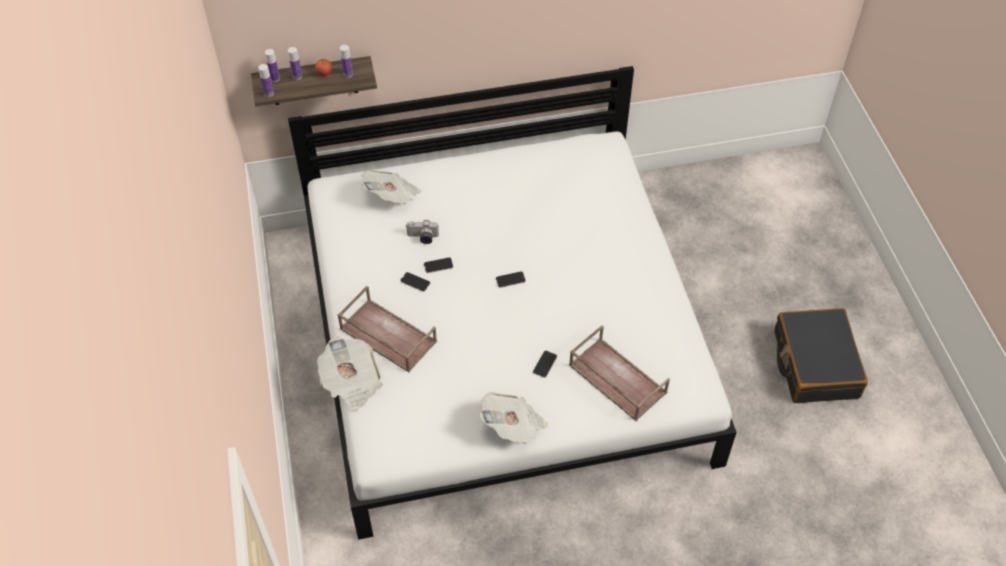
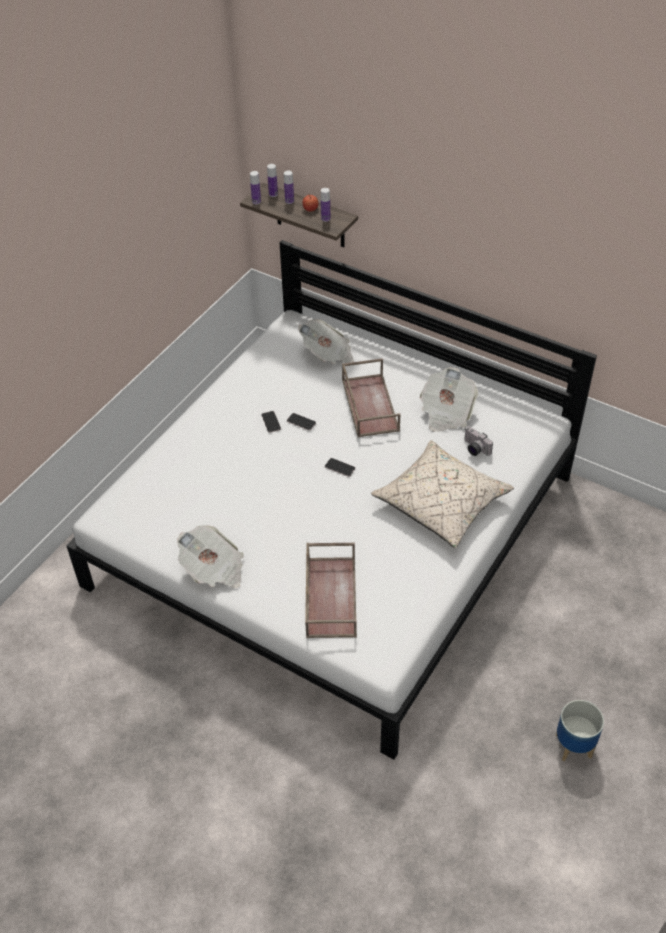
camera: 45 degrees right, 5 degrees down
(351, 382) = (147, 457): newspaper -> newspaper (446, 412)
(386, 335) = (207, 443): brown tray -> brown tray (369, 404)
(422, 238) = (314, 396): camera -> camera (474, 449)
(545, 364) = (290, 545): phone -> none
(609, 253) = (441, 502): none -> beige pillow
(815, 364) = (573, 746): black suitcase -> planter

